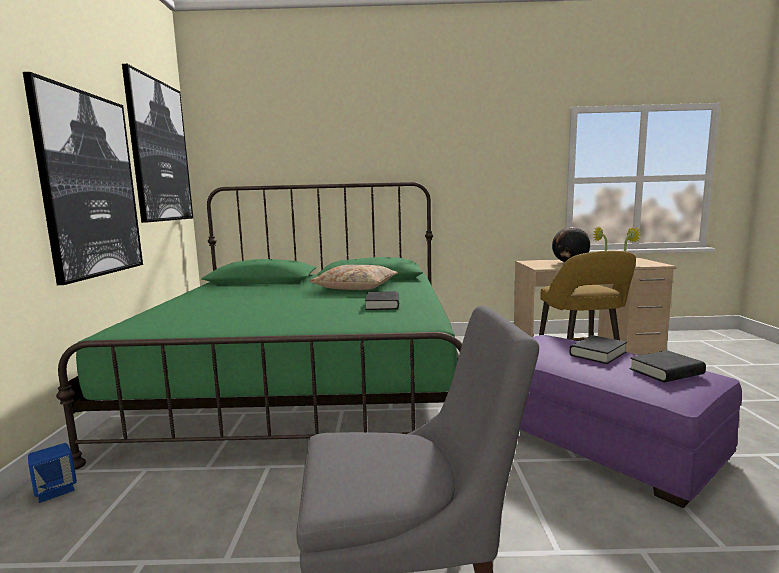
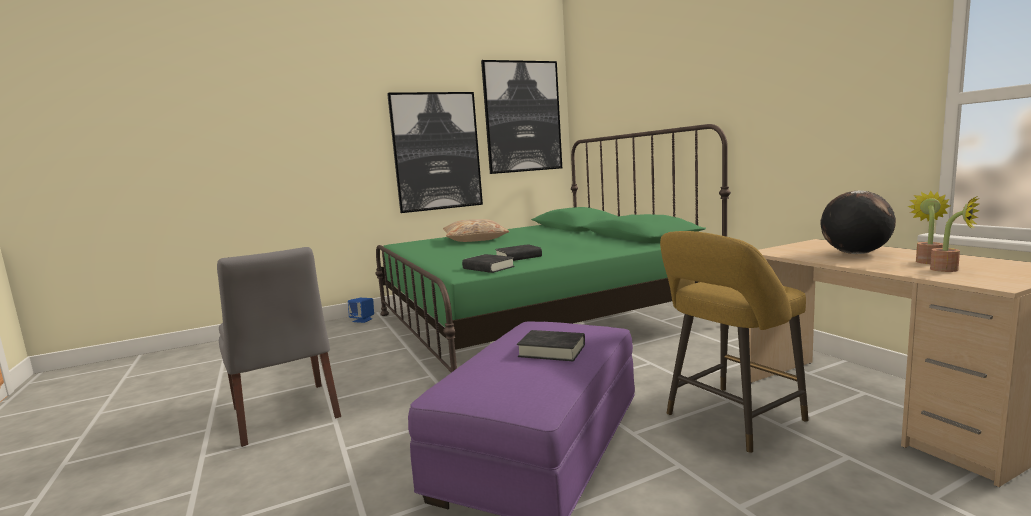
camera: 65 degrees right, 0 degrees up
(356, 287) = (580, 242): beige pillow -> beige pillow (475, 239)
(666, 372) = (514, 381): black book -> black book (488, 268)

